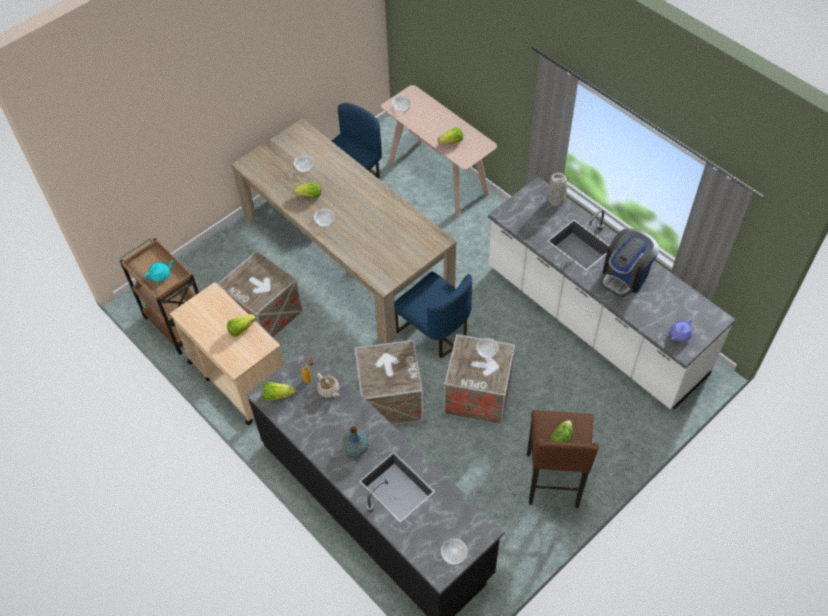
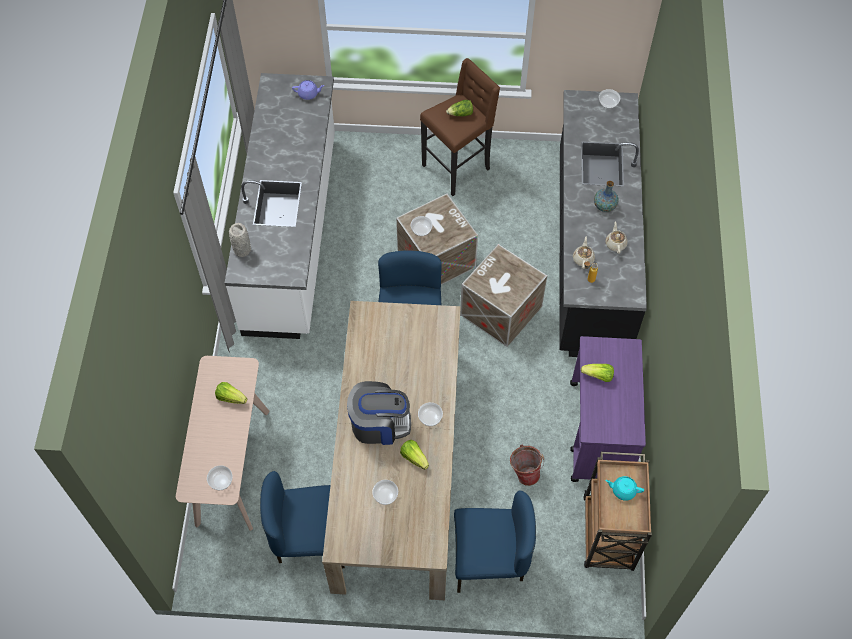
camera: 135 degrees left, 5 degrees up
(238, 253) = (489, 560): none -> blue chair
(238, 377) = (599, 433): beige cart -> purple cart
(264, 314) = (525, 472): crate -> bucket
(277, 395) = (624, 287): lettuce -> none
(316, 423) = (615, 244): none -> beige teapot
(625, 275) = (282, 155): coffee machine -> coffee machine (379, 424)

